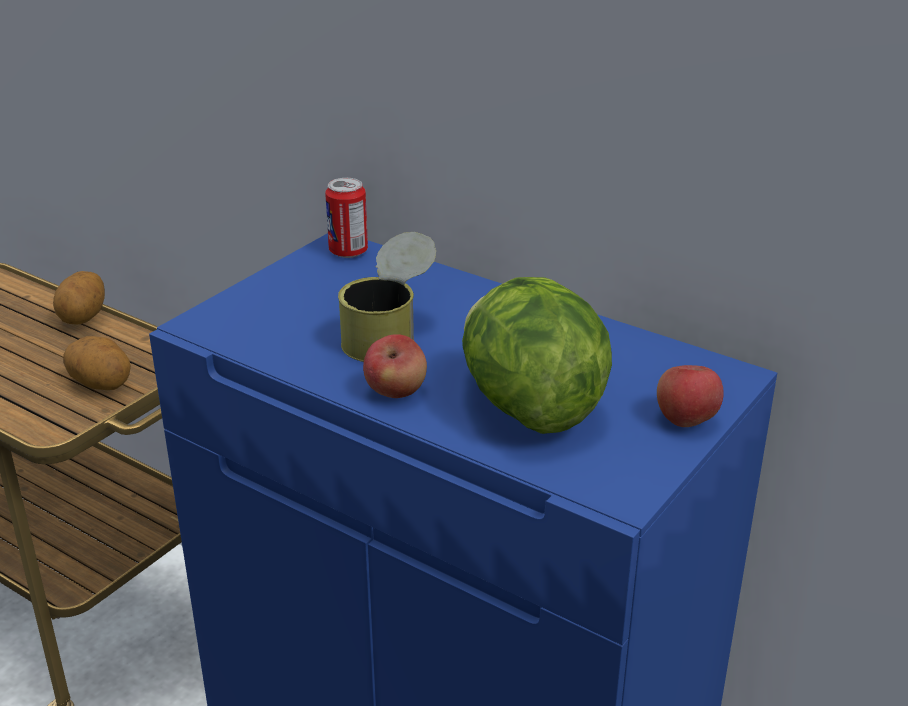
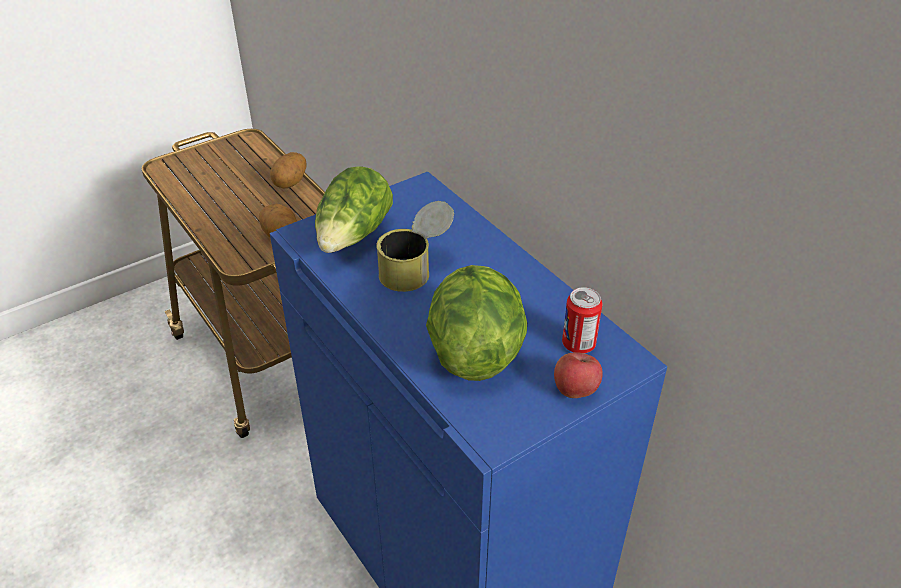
camera: 20 degrees right, 10 degrees up
(278, 314) = (354, 236): none -> lettuce
(348, 252) = (426, 193): can -> can (578, 344)
(396, 392) = (394, 317): apple -> none

